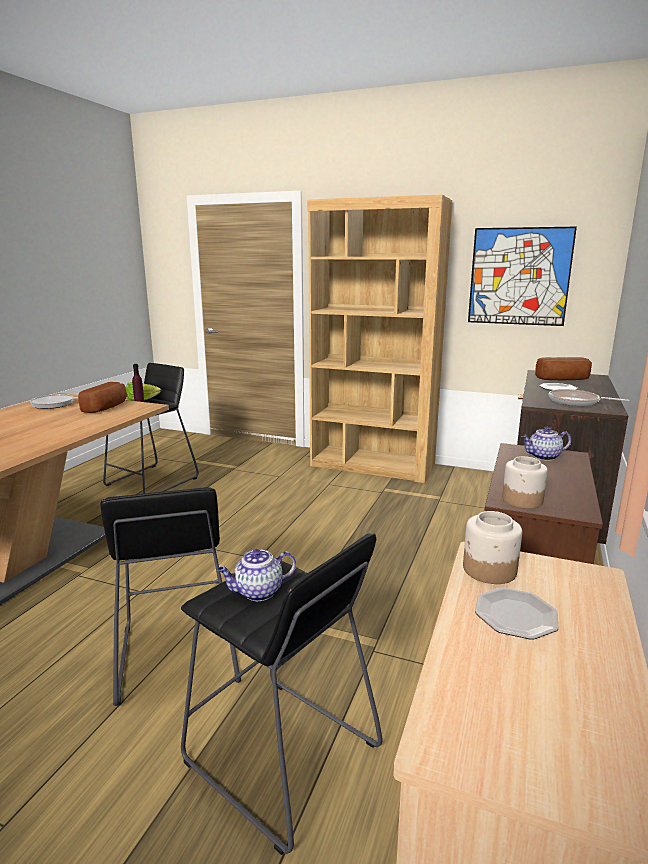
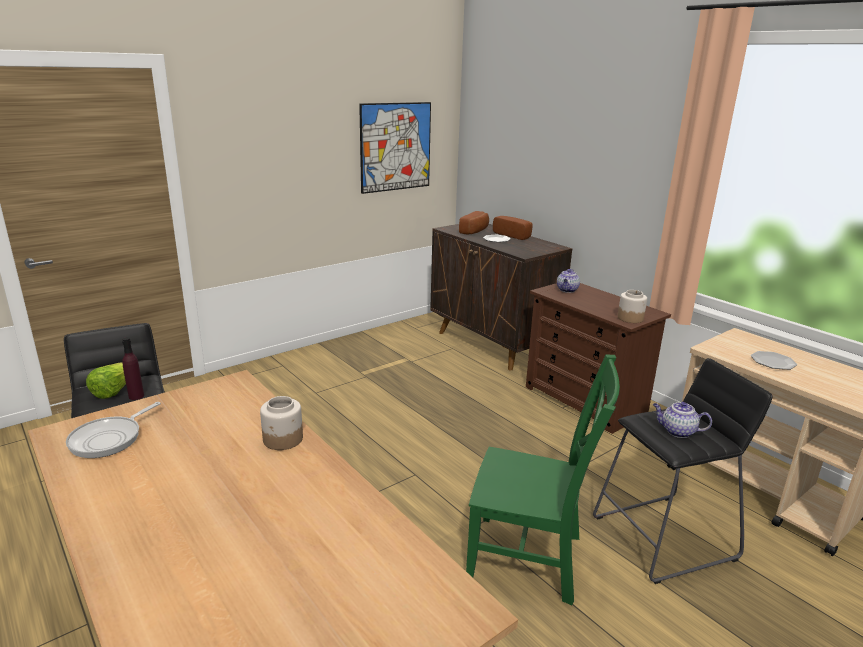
camera: 60 degrees left, 5 degrees up
(108, 407) = (198, 405): bread -> bread (513, 235)
(178, 655) = (530, 559): black stool -> green chair
(257, 592) = (677, 431): teapot -> teapot turned 105 degrees clockwise
(372, 465) = (308, 359): brown bookcase -> none
(489, 570) = (727, 352): jar -> jar (283, 439)
(576, 402) = (533, 247): frying pan -> none

